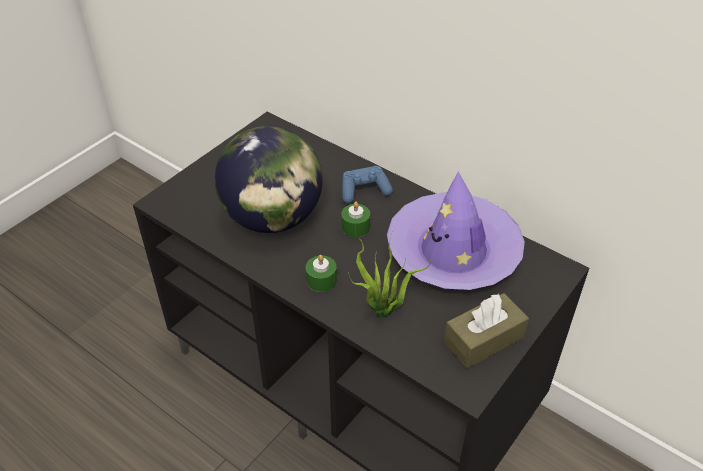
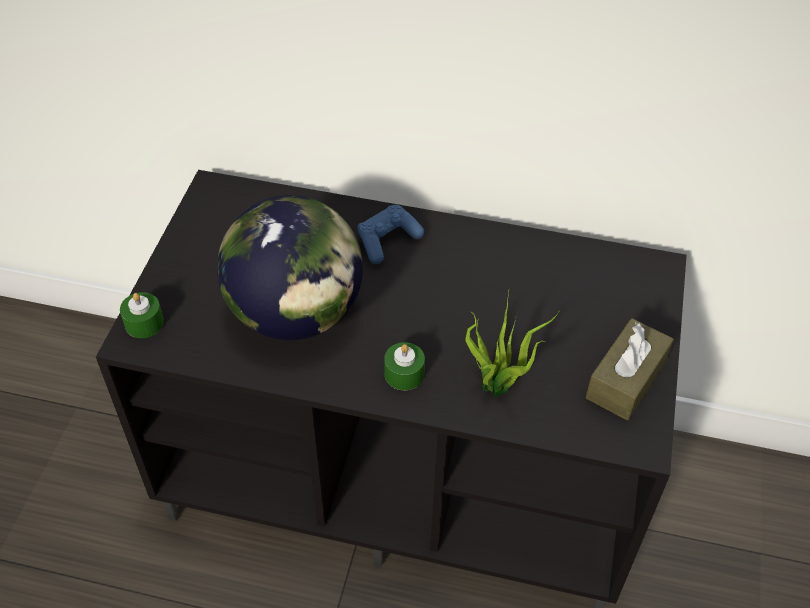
camera: 25 degrees left, 5 degrees up
(355, 227) = (404, 291): green candle -> green candle (144, 323)
(453, 251) = (534, 284): purple hat -> none

